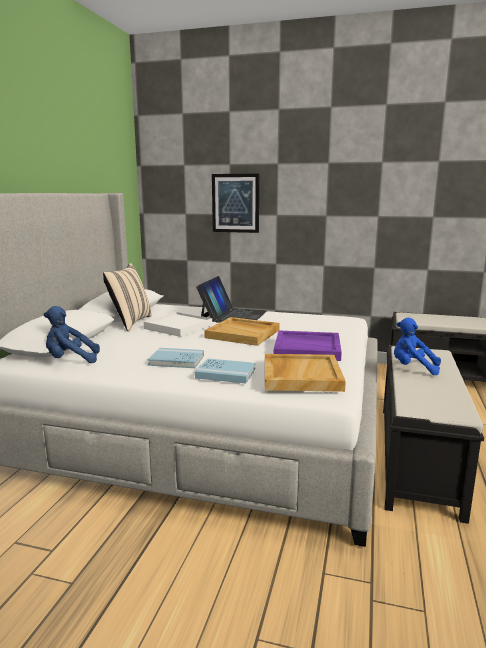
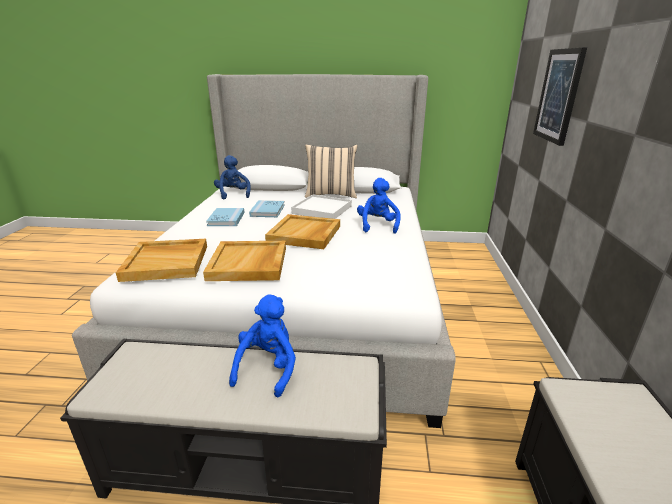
camera: 80 degrees right, 10 degrees up
(225, 373) = (187, 235): blue book -> blue book (267, 210)
(233, 315) = (377, 225): laptop -> blue plush toy
(308, 348) = (249, 264): purple tray -> beige tray

